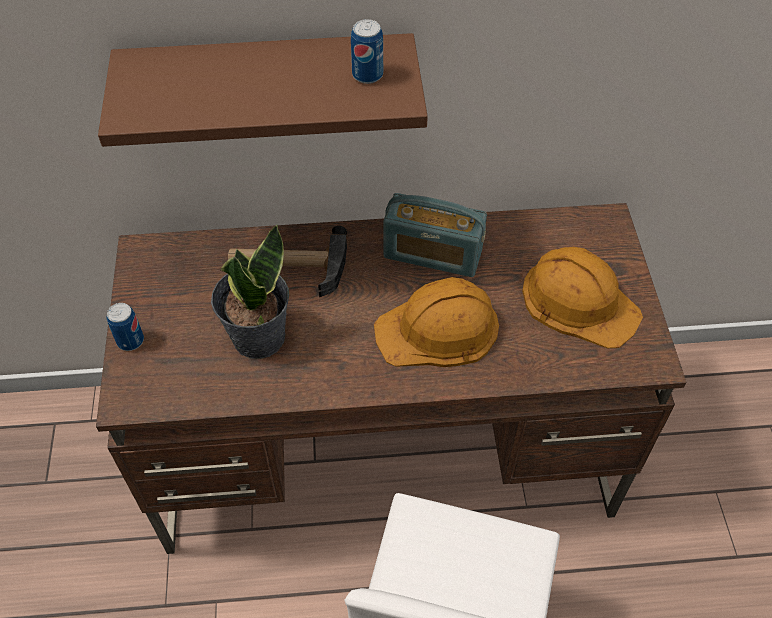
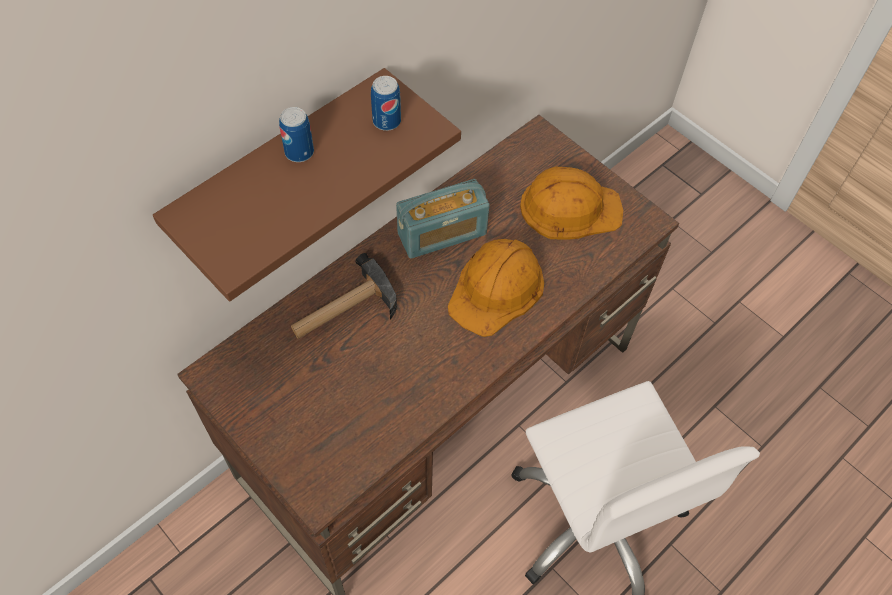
camera: 40 degrees left, 5 degrees up
(130, 341) = (276, 451): can -> can (299, 152)
(257, 336) = (372, 380): potted plant -> none

